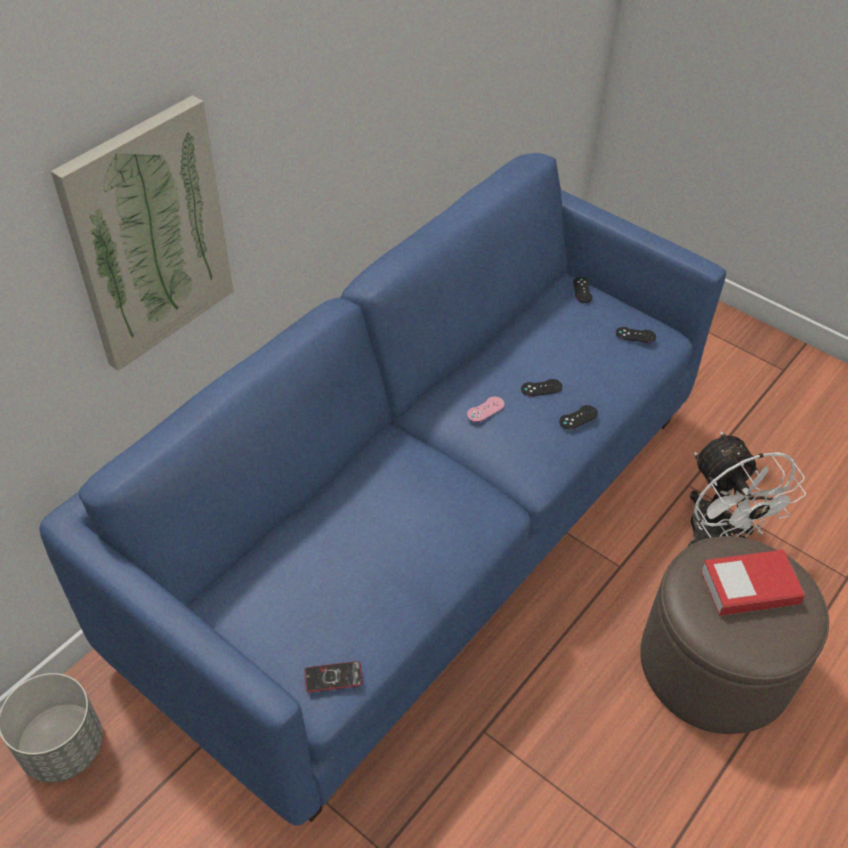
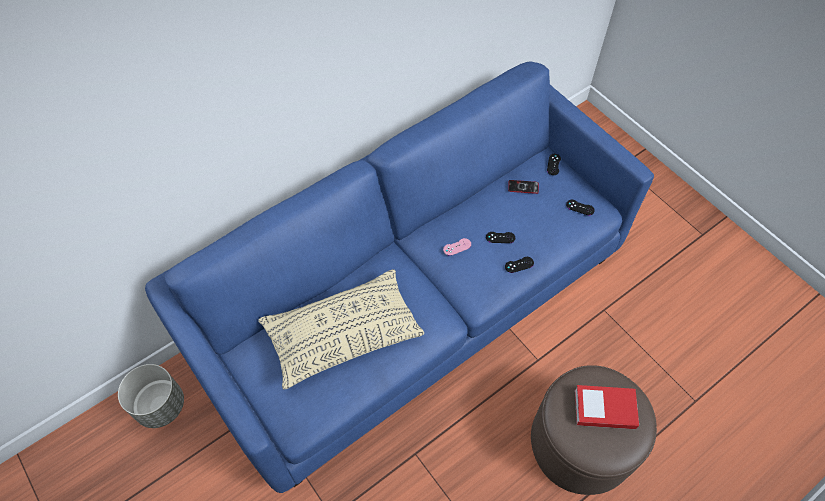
camera: 15 degrees right, 10 degrees up
(148, 236) = (223, 119): picture -> none
(333, 677) = (307, 417): phone -> phone (523, 187)
(355, 551) = (342, 334): none -> beige pillow
(717, 536) = (612, 351): white fan -> none

